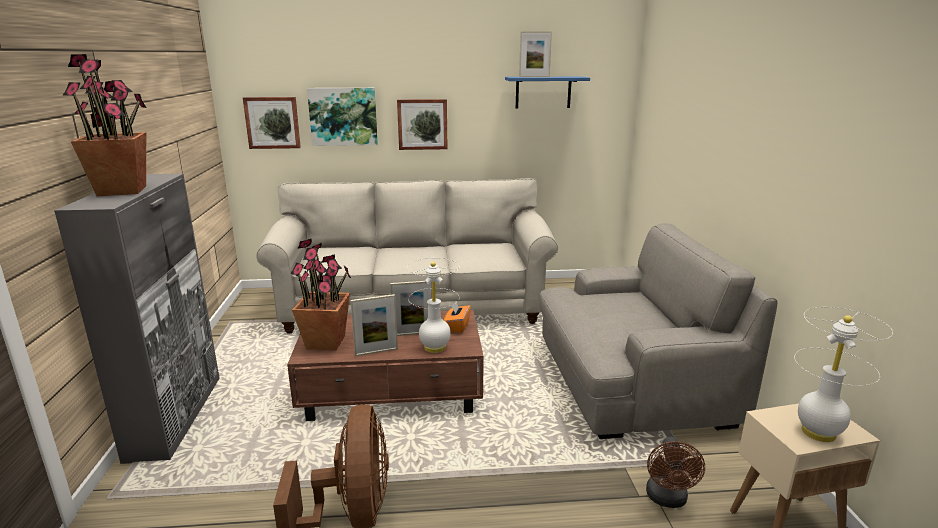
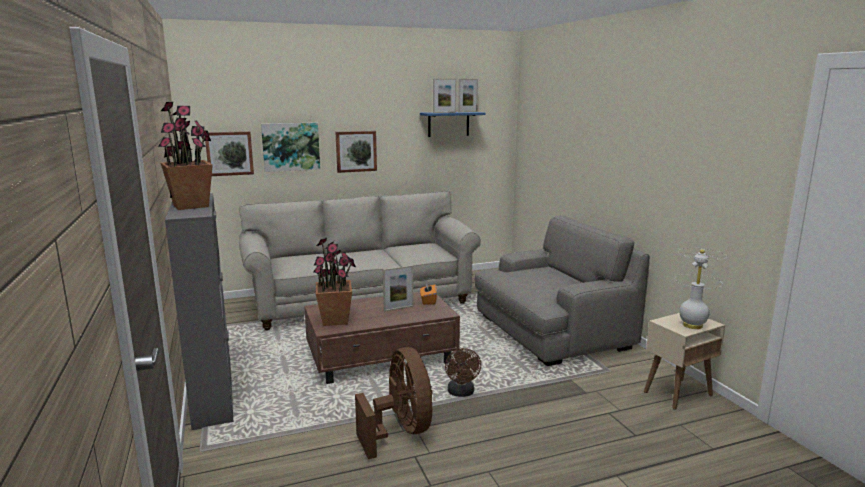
camera: 15 degrees left, 5 degrees down
(376, 352) = (379, 322): picture frame -> picture frame (467, 112)
(434, 347) = (421, 315): white table lamp -> none
(667, 499) = (604, 392): brown fan -> brown fan (461, 393)

